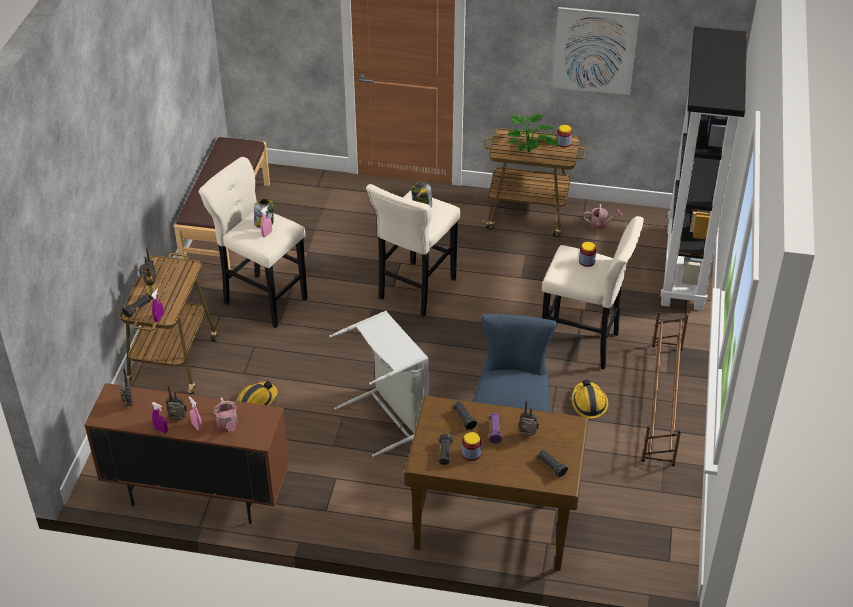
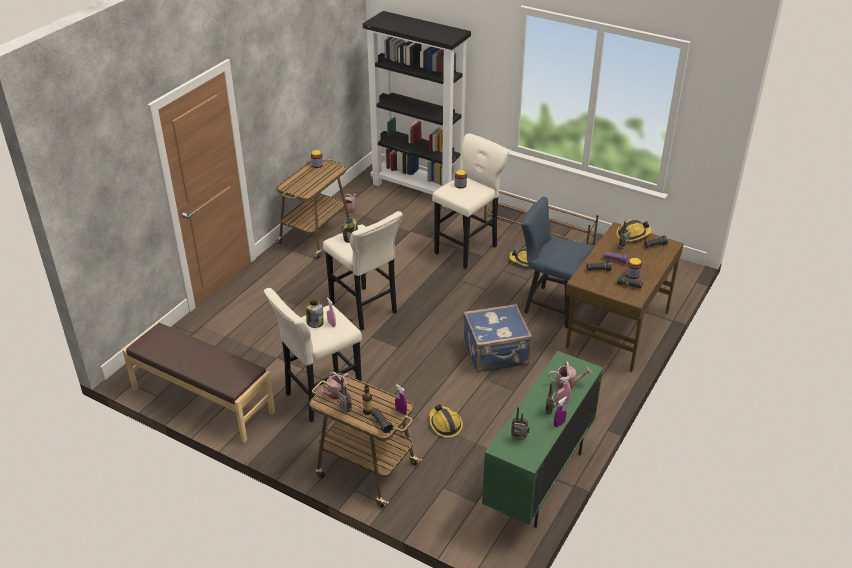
camera: 70 degrees left, 5 degrees down
(169, 269) = (334, 395): none -> watering can
(198, 495) = (538, 481): brown cabinet -> green cabinet
(389, 416) = (496, 354): grey laundry basket -> blue suitcase
(530, 150) = (314, 180): potted plant -> none
(566, 441) = (633, 234): none -> hard hat
(594, 51) = (305, 85): picture -> none

